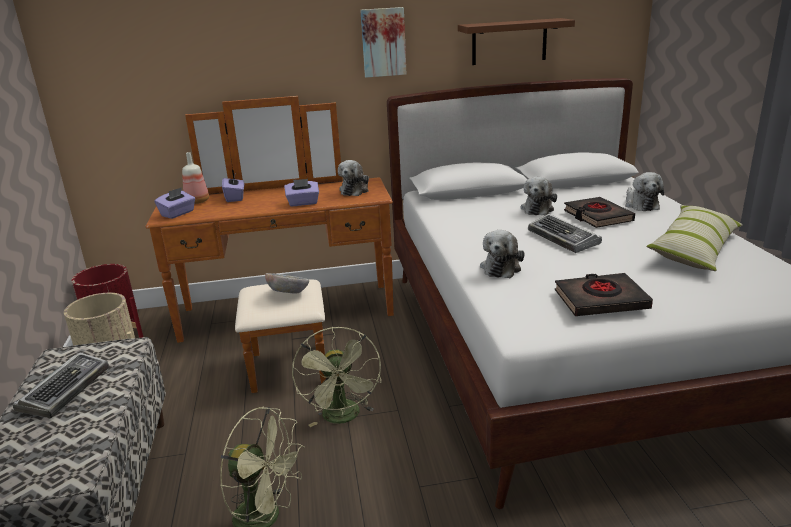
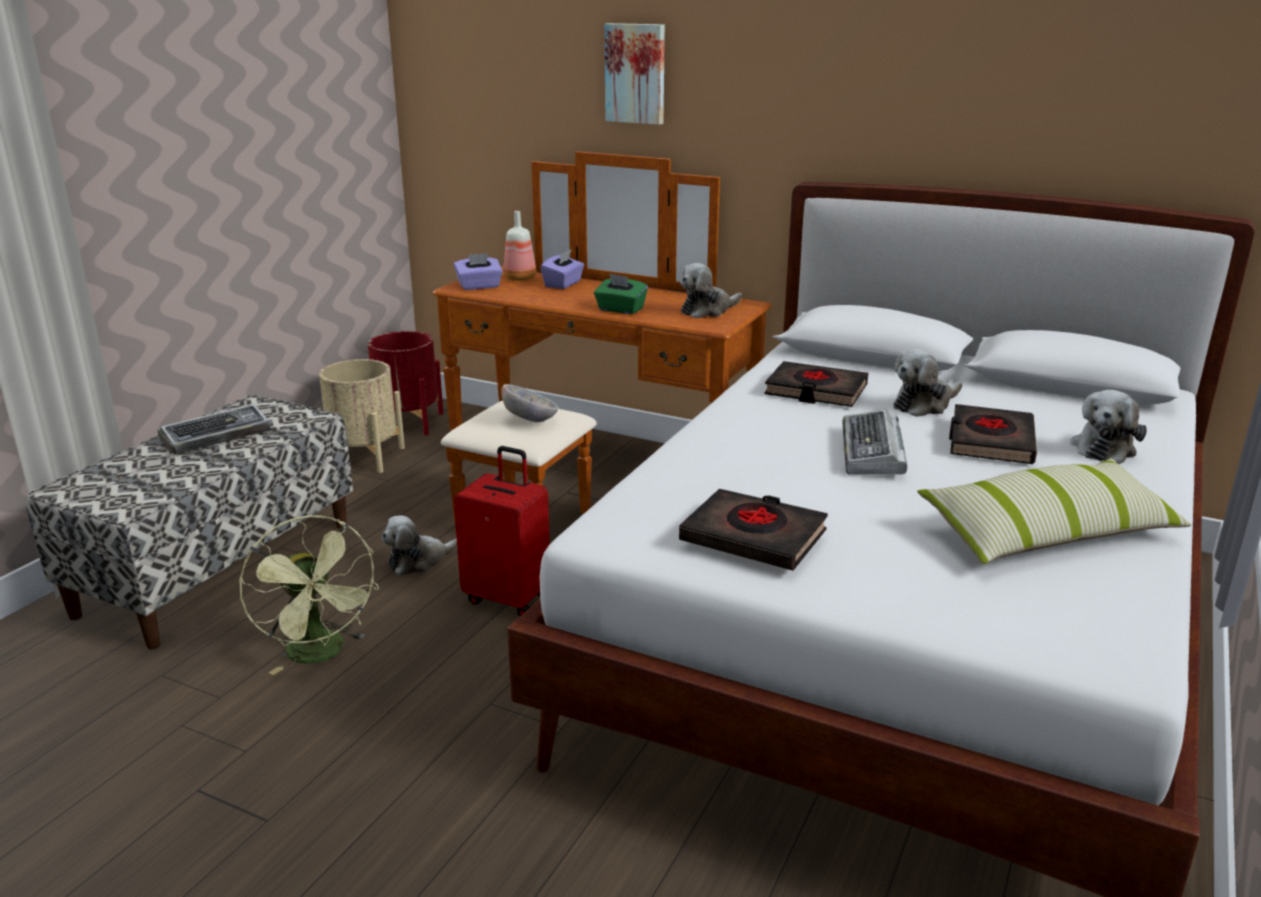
camera: 35 degrees right, 0 degrees up
(303, 203) = (620, 310): purple tissue box -> green tissue box
(343, 418) = (509, 598): green fan -> red suitcase
(383, 42) = (807, 96): picture -> picture (636, 73)
(478, 217) = (815, 391): none -> black book
(501, 267) = (719, 457): plush toy -> plush toy (419, 561)
(509, 42) = (1019, 121): brown shelf -> none

